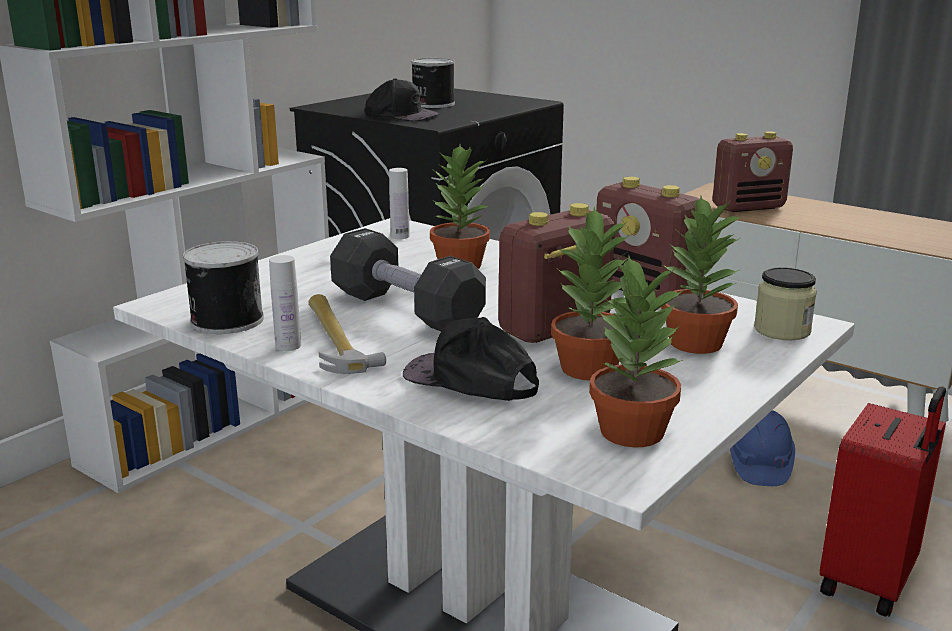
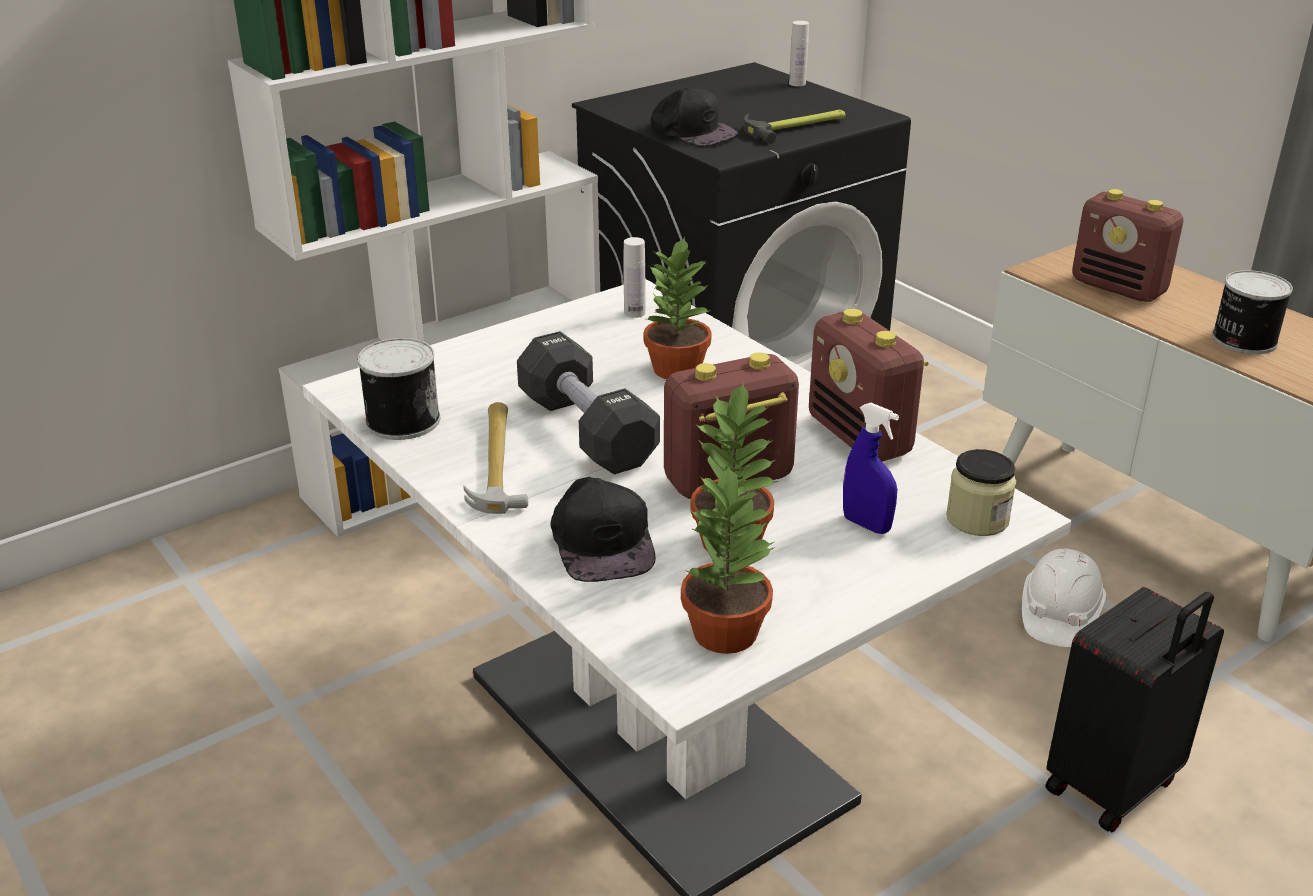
camera: 15 degrees right, 10 degrees up
(288, 346) = (447, 465): white bottle -> white bottle (797, 83)
(432, 104) = (743, 110): can -> can (1242, 340)
(471, 380) = (603, 540): black cap -> black cap turned 150 degrees counterclockwise
(482, 109) = (797, 127): none -> hammer
(695, 344) = (866, 525): potted plant -> blue spray bottle
(749, 207) = (1119, 288): radio -> radio turned 45 degrees clockwise
(758, 464) = (1058, 615): blue hard hat -> white hard hat
(870, 582) = (1114, 787): red suitcase -> black suitcase

